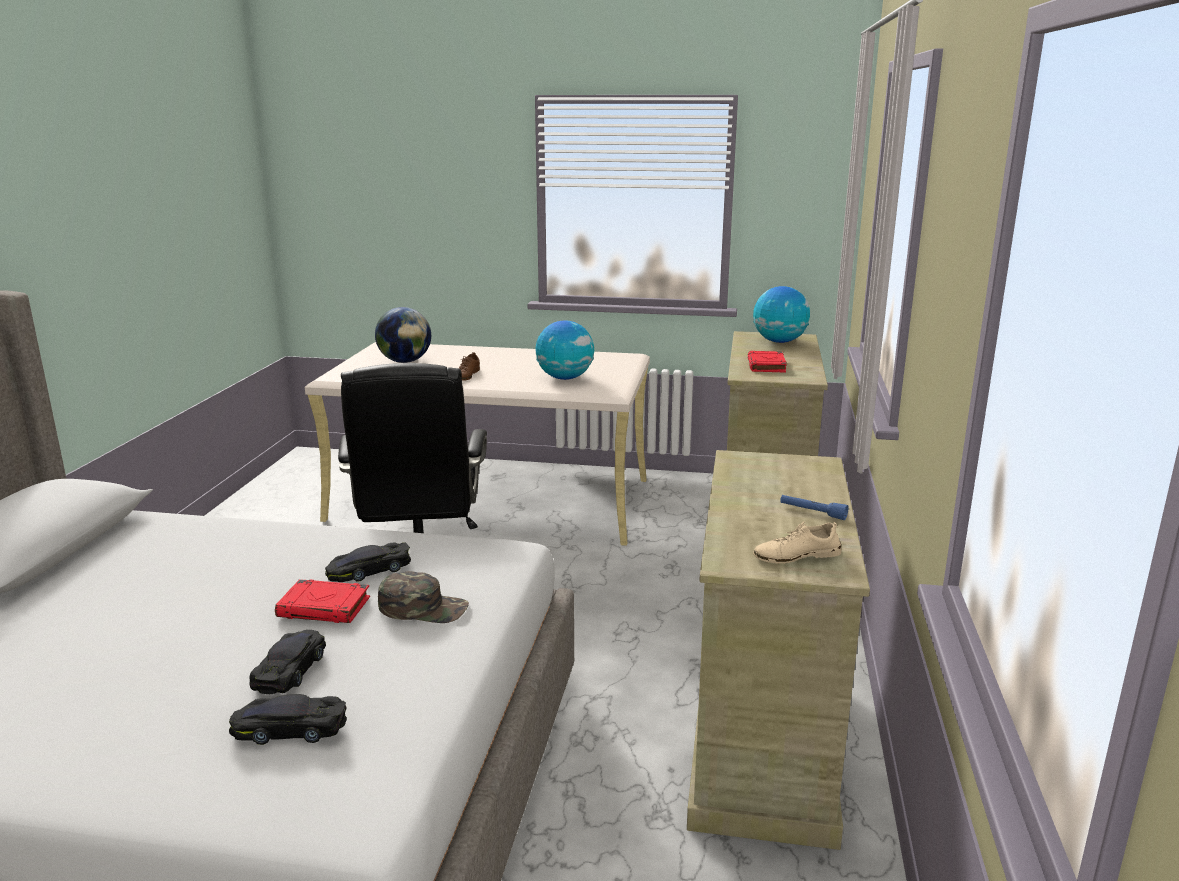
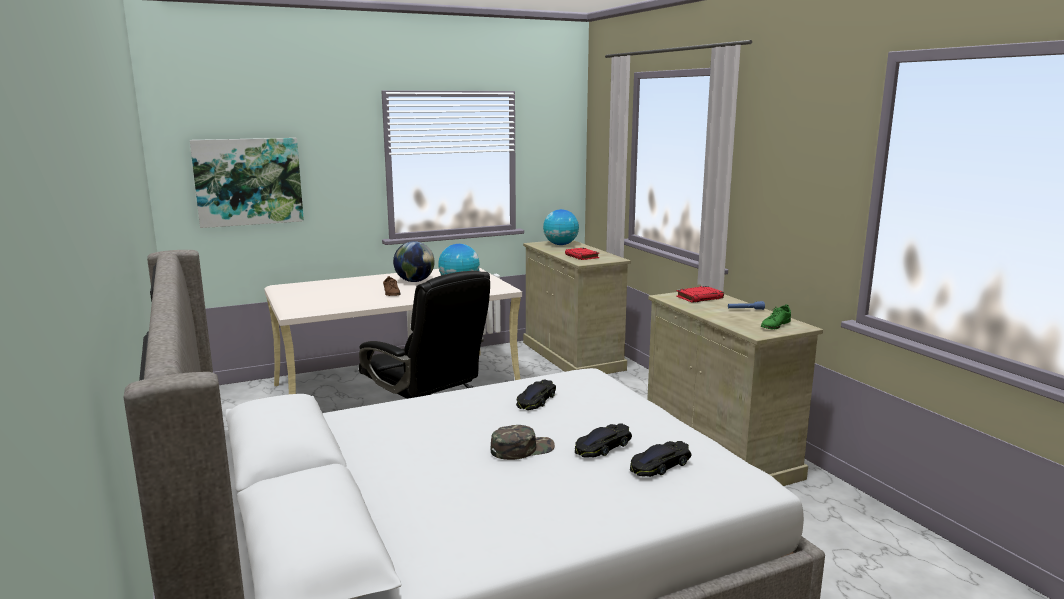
camera: 35 degrees left, 5 degrees down
(291, 668) = (602, 447): black toy car -> black toy car turned 105 degrees counterclockwise
(325, 607) = (552, 421): red book -> red book (699, 297)
(369, 211) = (248, 181): none -> picture
(405, 361) = (326, 292): globe -> globe (414, 281)
(423, 607) = (604, 406): green cap -> green cap (522, 449)
(796, 555) = (775, 325): beige shoe -> green shoe

